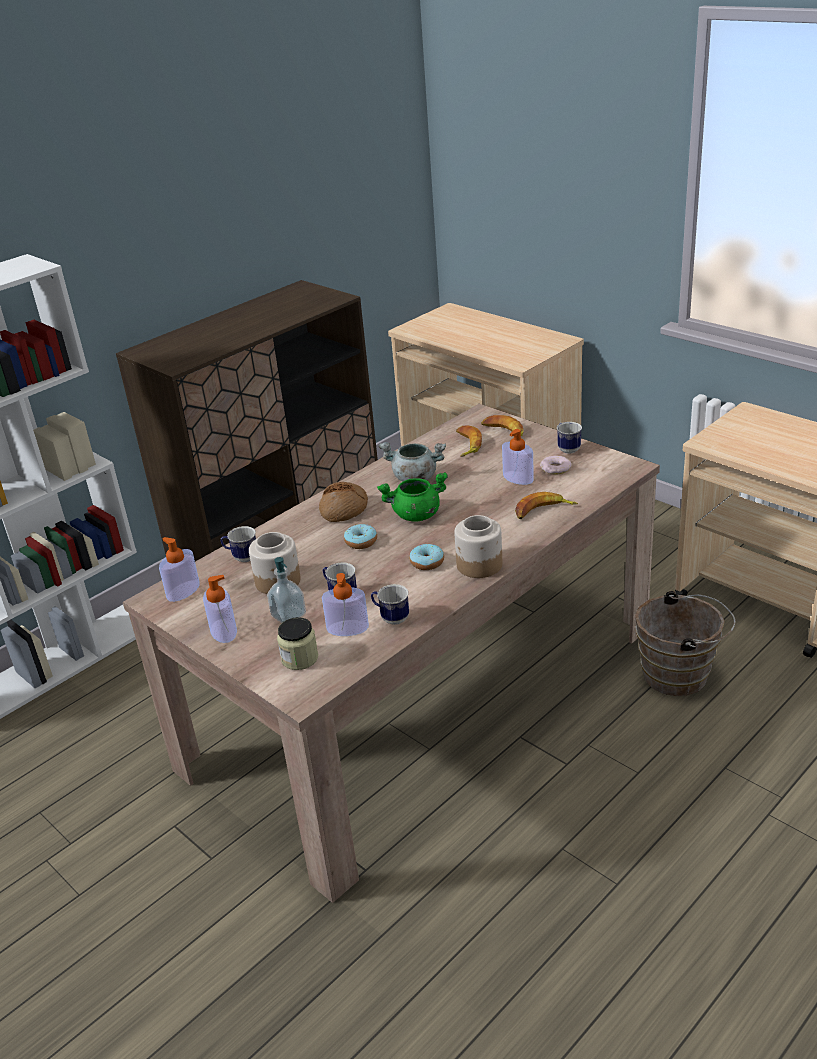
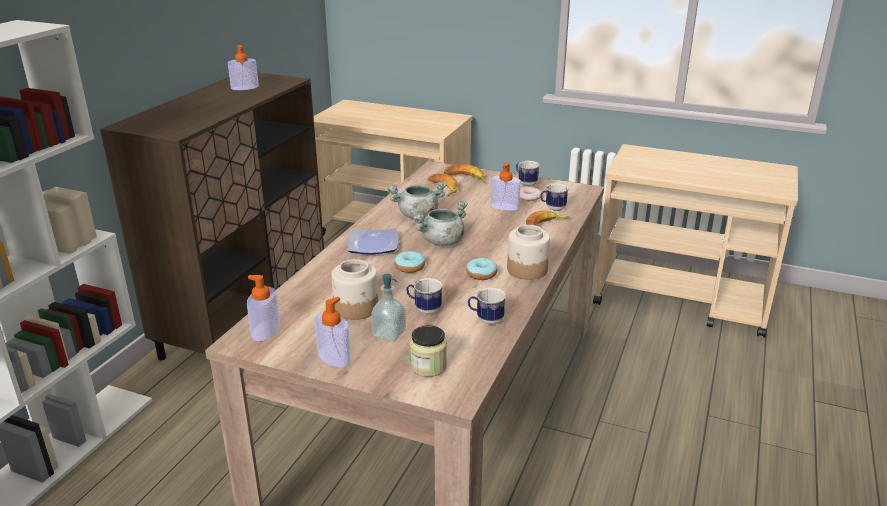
camera: 25 degrees left, 5 degrees down
(242, 558) = (305, 295): mug -> mug (552, 208)
(344, 509) = (374, 245): bread -> plate
(347, 628) = (453, 334): soap dispenser -> soap dispenser (245, 88)
(416, 515) = (442, 242): green cooking pot -> grey cooking pot
(680, 675) = (632, 356): brown bucket -> none

